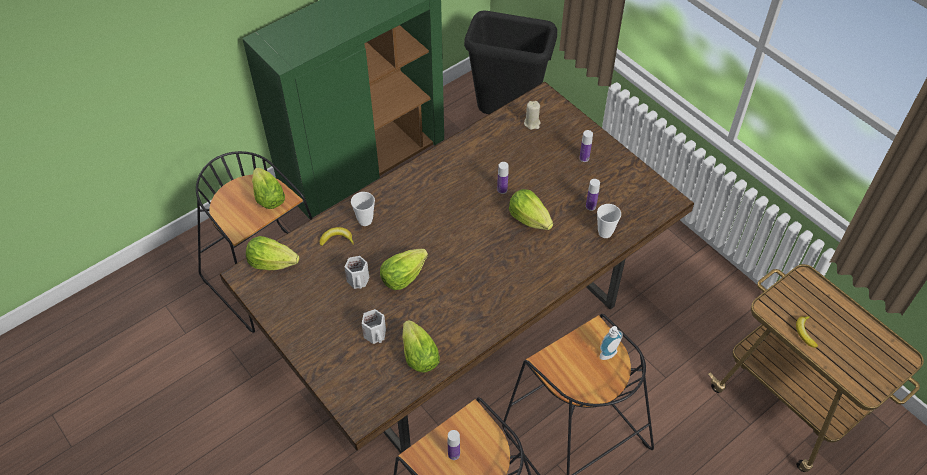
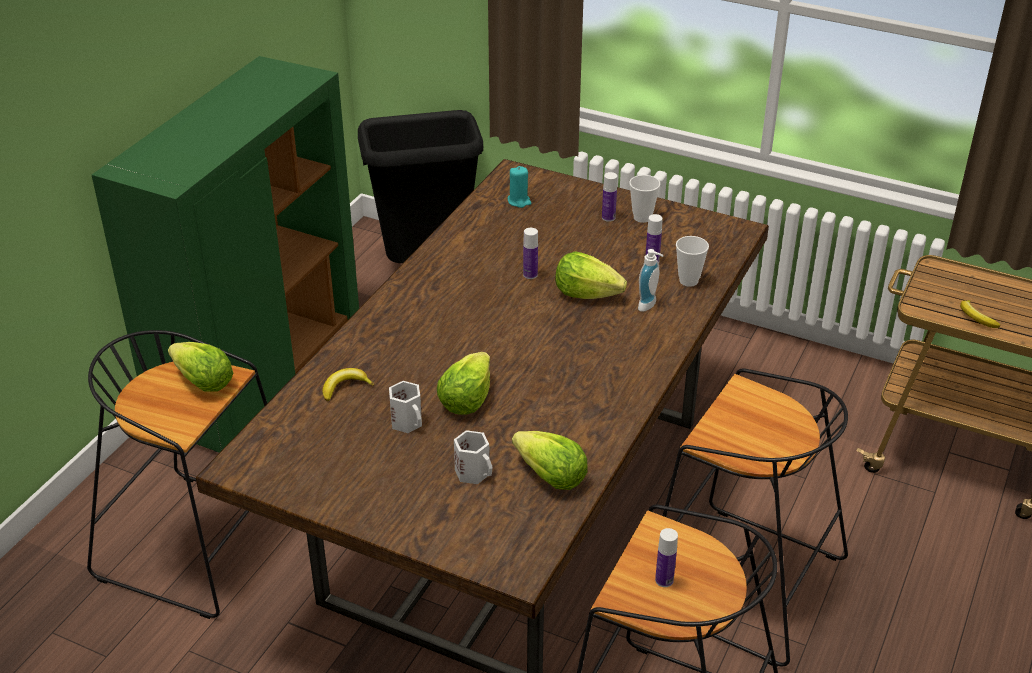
camera: 25 degrees left, 15 degrees down
(272, 262) = (268, 440): lettuce -> none
(365, 220) = (371, 356): cup -> cup (642, 217)
(532, 123) = (519, 201): beige candle -> turquoise candle
(609, 356) = (779, 410): soap dispenser -> soap dispenser (649, 306)

